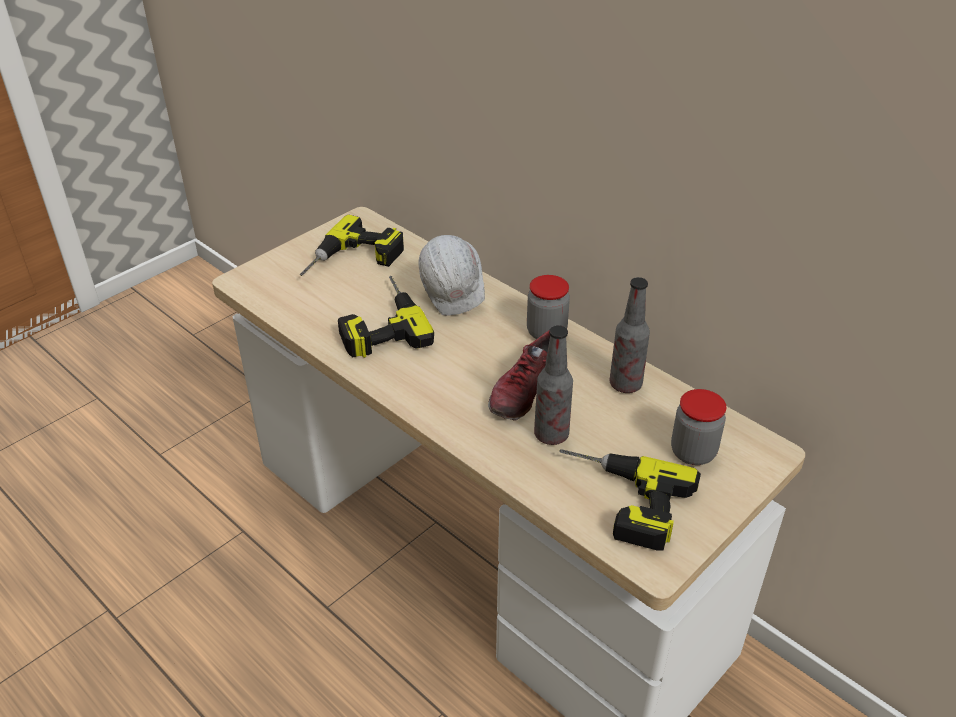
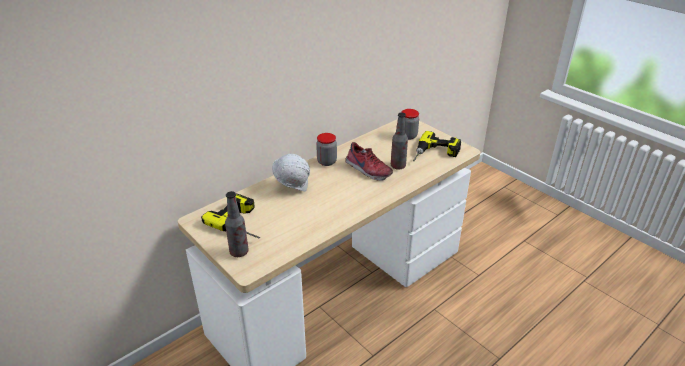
camera: 85 degrees left, 5 degrees down
(379, 323) = (307, 212): power drill -> none
(625, 384) = (366, 145): bottle -> bottle (239, 252)

